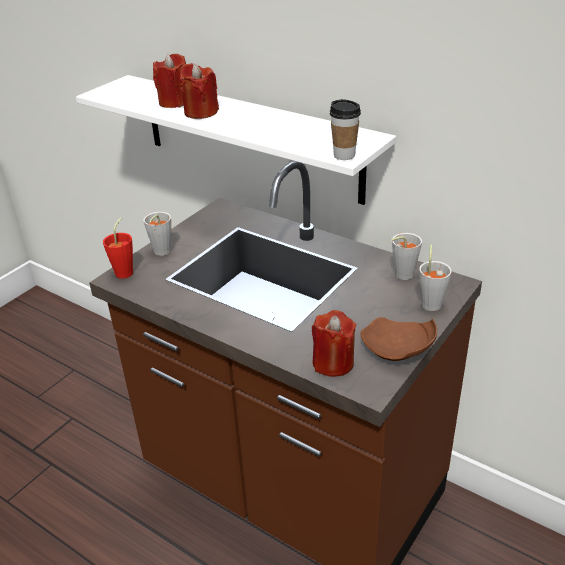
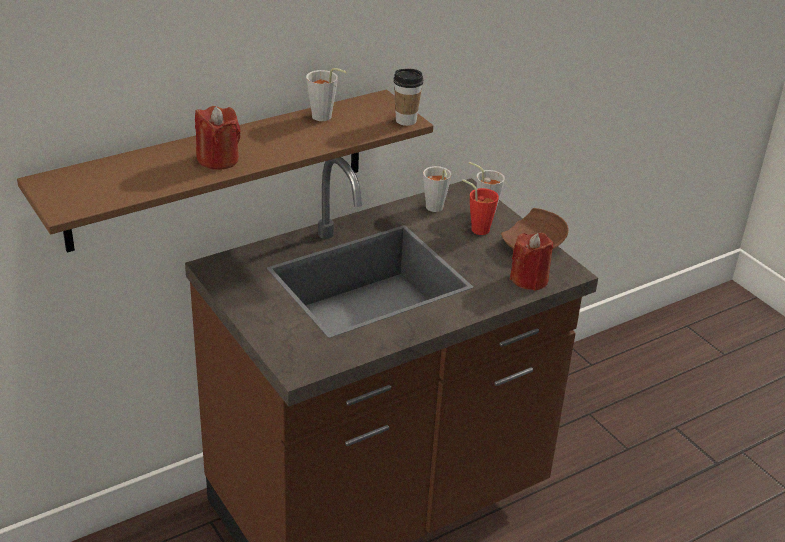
camera: 70 degrees left, 0 degrees up
(126, 271) = (288, 360): red cup -> red cup (476, 228)
(160, 253) = (272, 329): grey cup -> grey cup (325, 118)
(175, 102) = (166, 167): red candle -> none
(249, 137) = (218, 170): white shelf -> brown shelf

